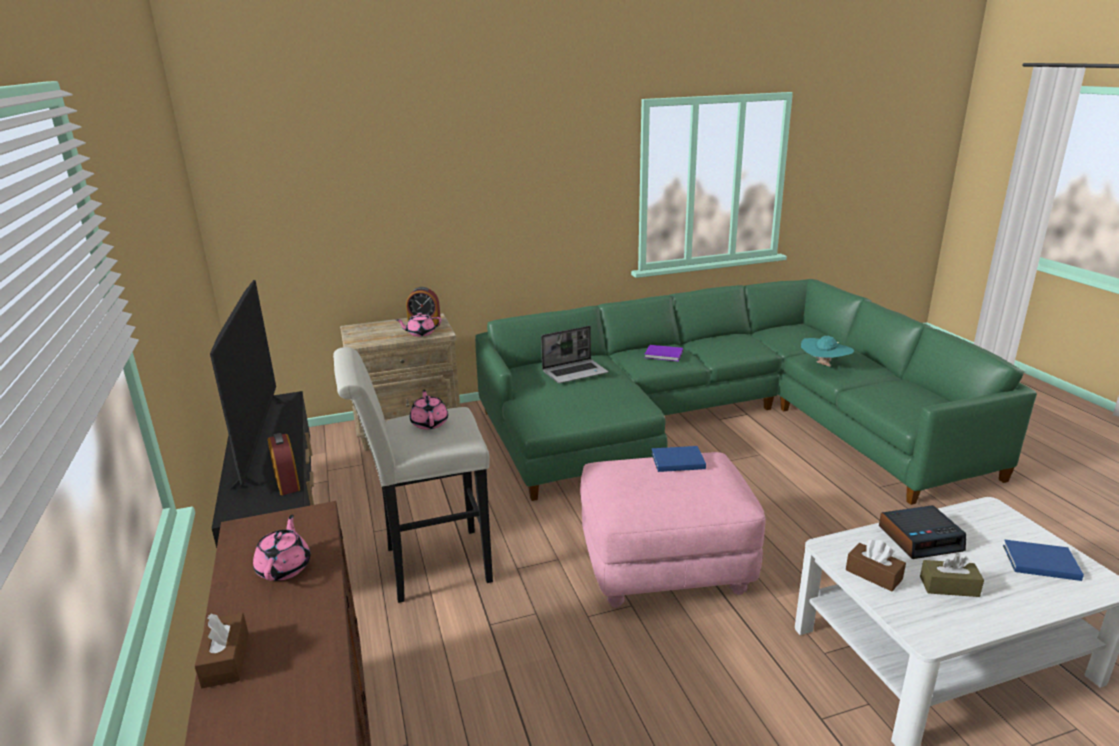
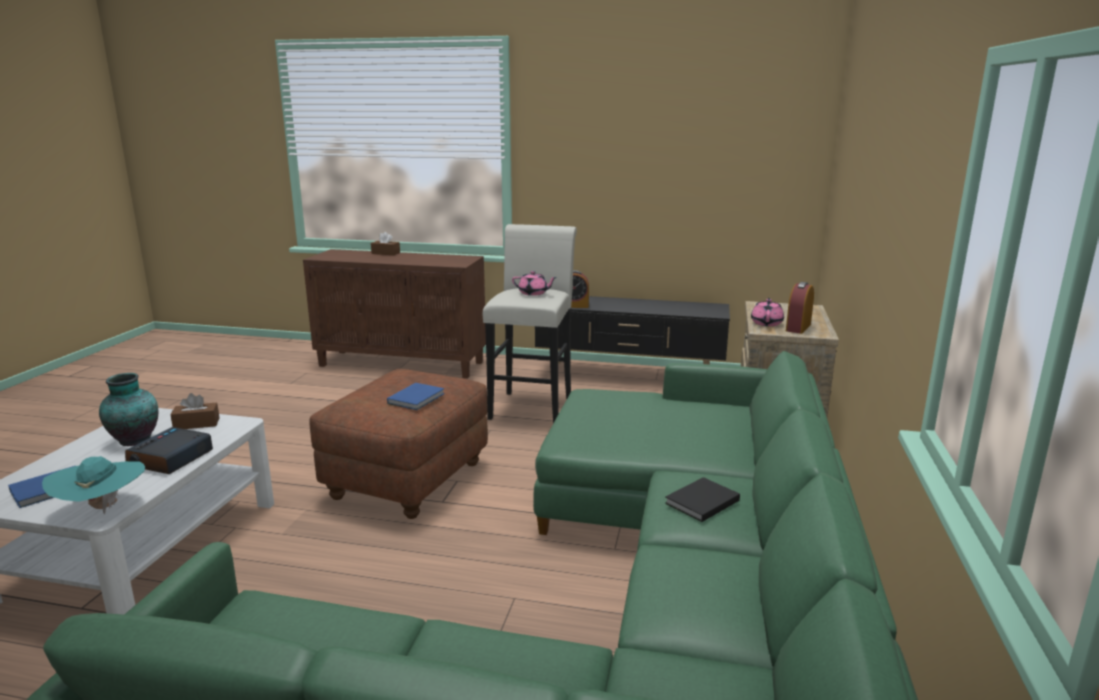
camera: 120 degrees right, 5 degrees down
(260, 441) = (644, 305): television -> none
(285, 567) = (425, 259): pink teapot -> none
(575, 372) = (686, 426): laptop -> none
(664, 355) = (700, 502): purple book -> black book
(666, 567) = (407, 480): pink ottoman -> brown ottoman
(824, 366) = (501, 638): turquoise hat -> turquoise hat (102, 508)
(949, 586) = (134, 441): brown tissue box -> vase

